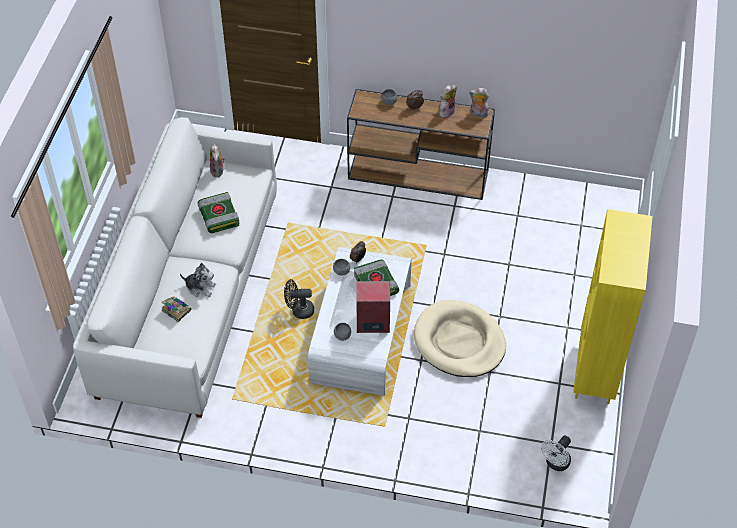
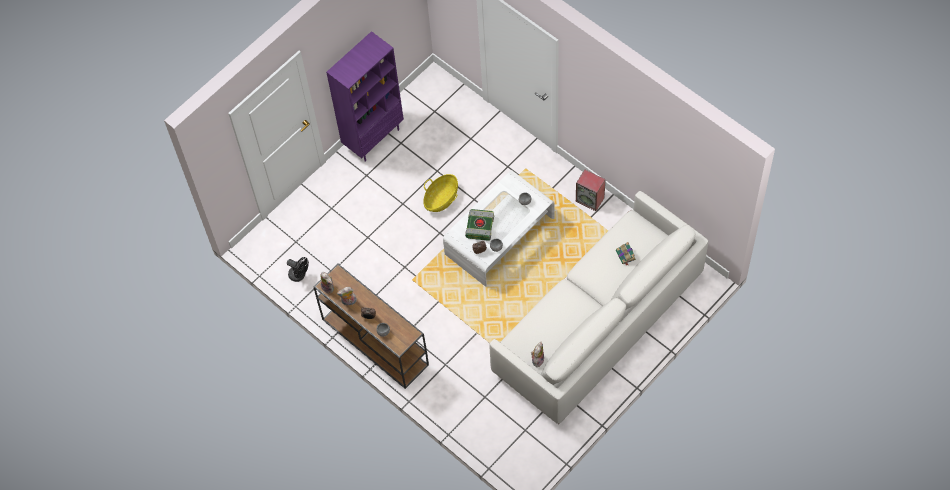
camera: 145 degrees left, 10 degrees up
(200, 287) = (601, 264): plush toy -> none
(218, 216) = (559, 315): book -> none
(299, 311) = (530, 273): black fan -> black fan (299, 275)
(372, 323) = (500, 201): speaker -> speaker (590, 199)
(459, 342) = (441, 199): beige dog bed -> basket
(555, 464) = (441, 99): white fan -> none
(596, 373) = (373, 138): yellow bookcase -> purple bookcase

